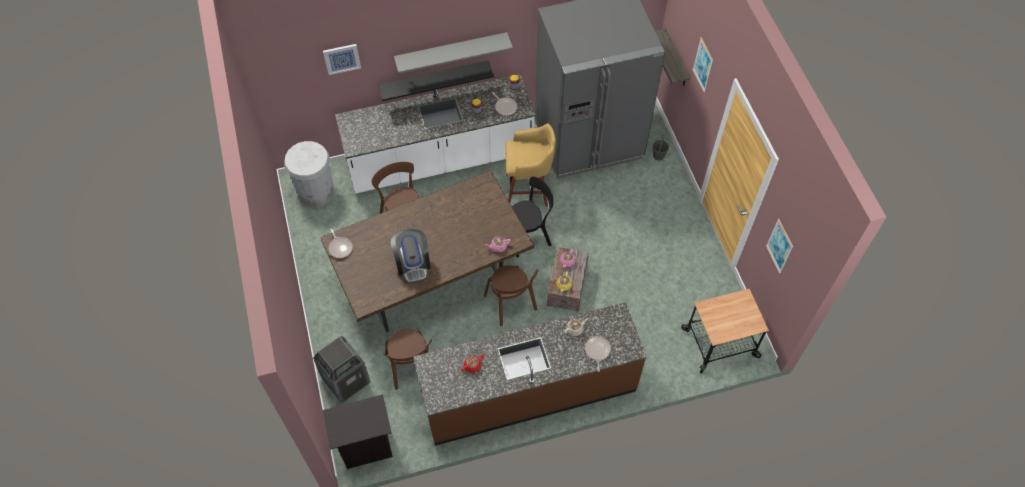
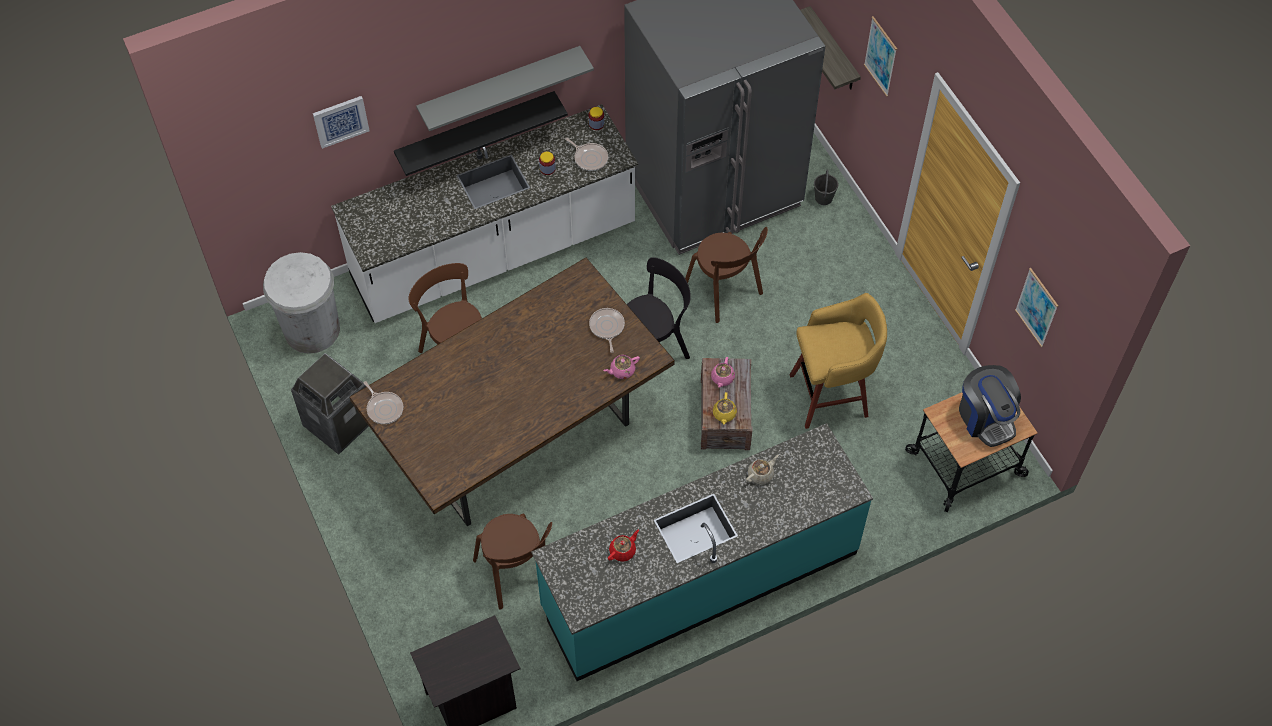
camera: 10 degrees left, 0 degrees up
(346, 380) = (422, 608): trash can -> trash can (339, 423)
(413, 264) = (500, 416): coffee machine -> coffee machine (986, 417)
(511, 304) = (647, 455): brown chair -> brown chair (725, 292)
(528, 190) = (638, 279): yellow stool -> yellow stool (831, 395)
(528, 391) = (699, 579): brown counter -> turquoise counter
(597, 351) = (800, 500): frying pan -> frying pan (607, 327)

